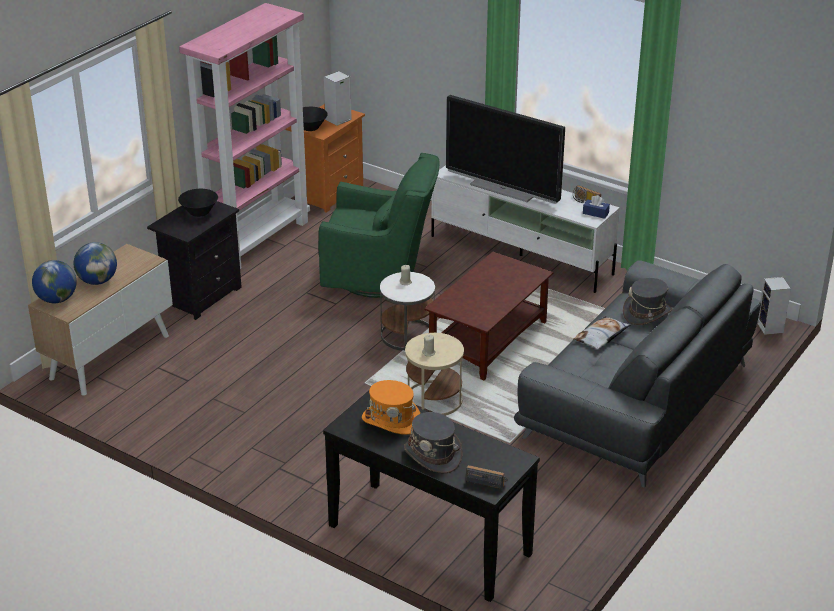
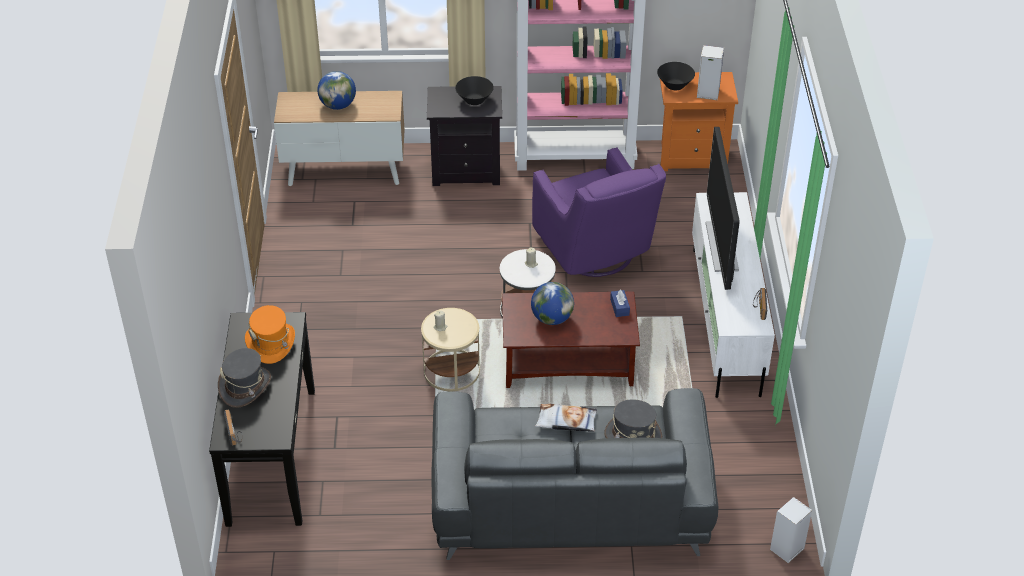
camera: 55 degrees right, 10 degrees up
(57, 299) = (296, 101): globe -> globe (552, 318)
(380, 277) = (596, 253): green armchair -> purple armchair
(595, 213) = (744, 324): blue tissue box -> blue tissue box (619, 307)

